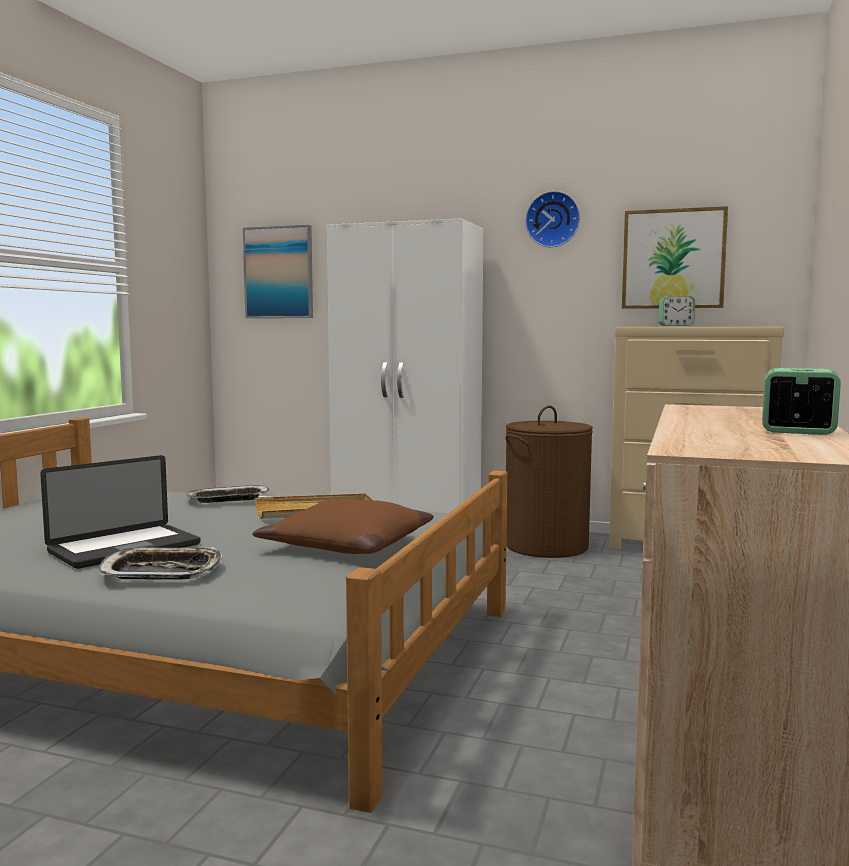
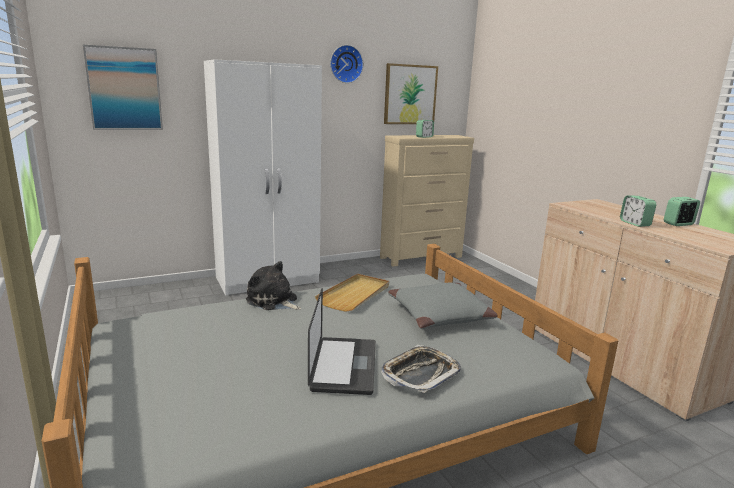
camera: 45 degrees left, 10 degrees up
(228, 500) = (273, 301): tray -> plush toy
(346, 545) = (440, 315): brown pillow -> grey pillow
(546, 546) = (364, 273): brown laundry basket -> none
(689, 424) = (635, 223): none -> alarm clock

